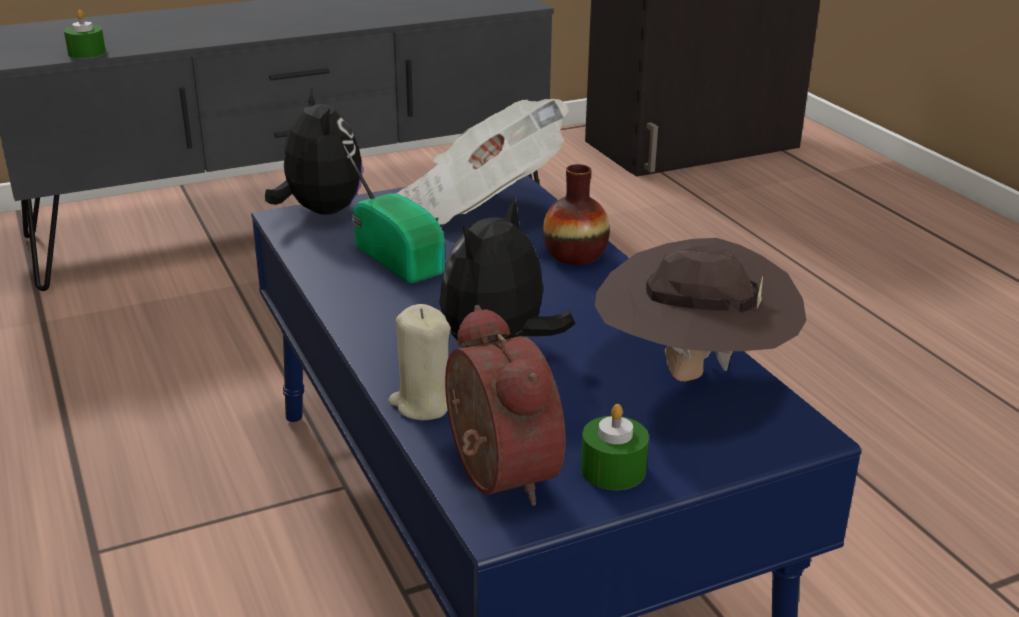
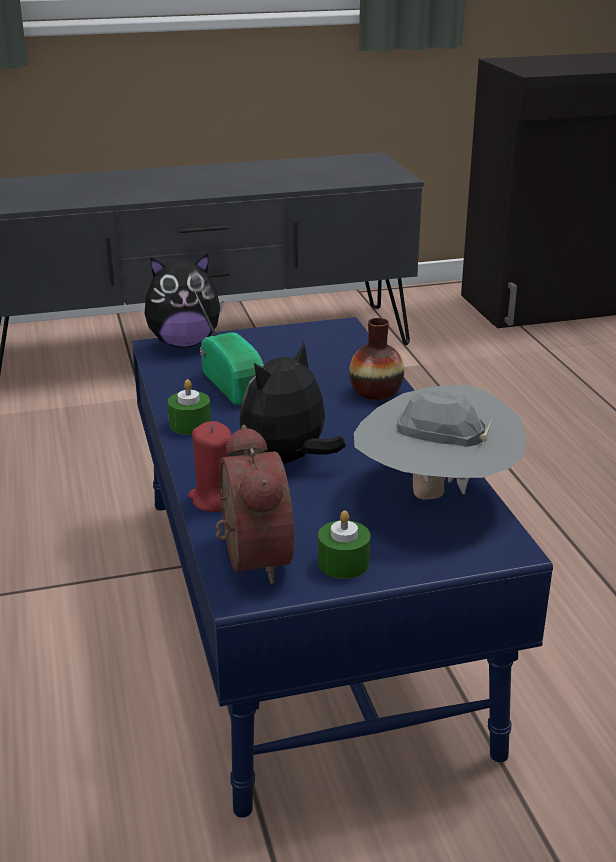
camera: 10 degrees right, 0 degrees up
(87, 53) = (35, 205): green candle -> green candle (190, 424)
(319, 211) = (184, 343): plush toy -> plush toy turned 90 degrees clockwise
(423, 403) = (214, 499): beige candle -> red candle
(480, 203) = (313, 344): newspaper -> none
(691, 374) = (434, 495): brown hat -> grey hat

